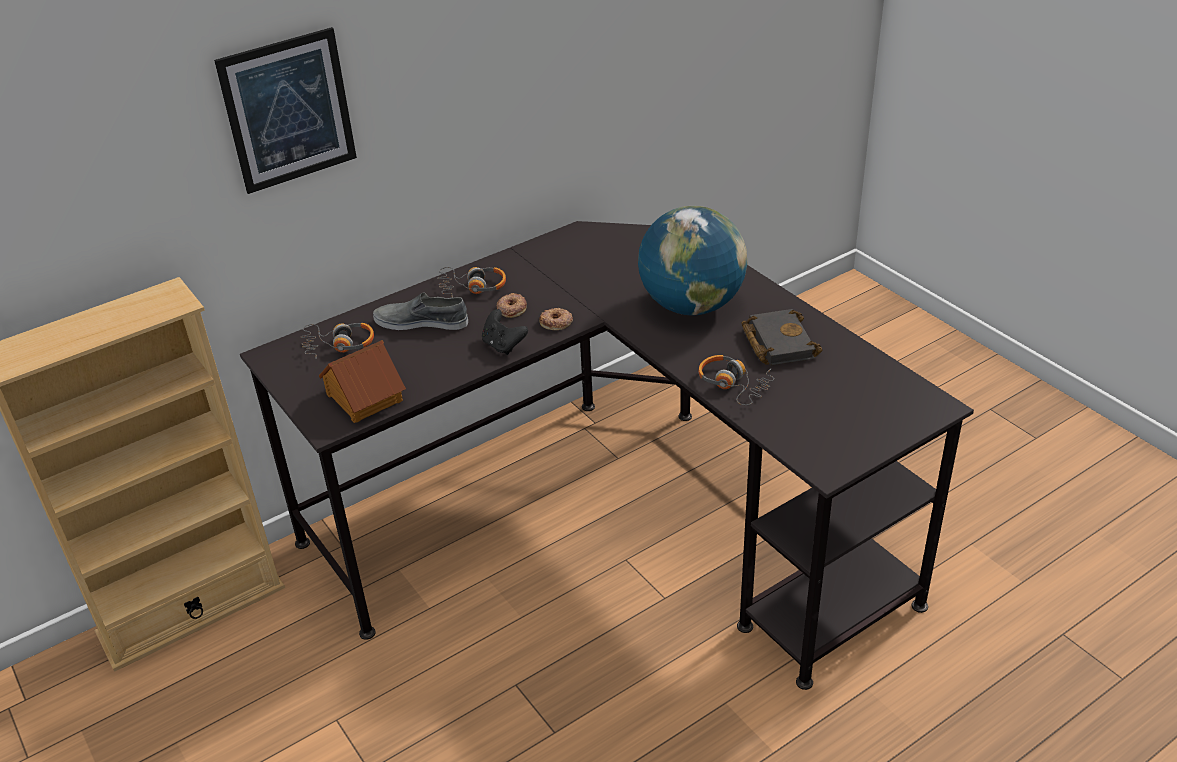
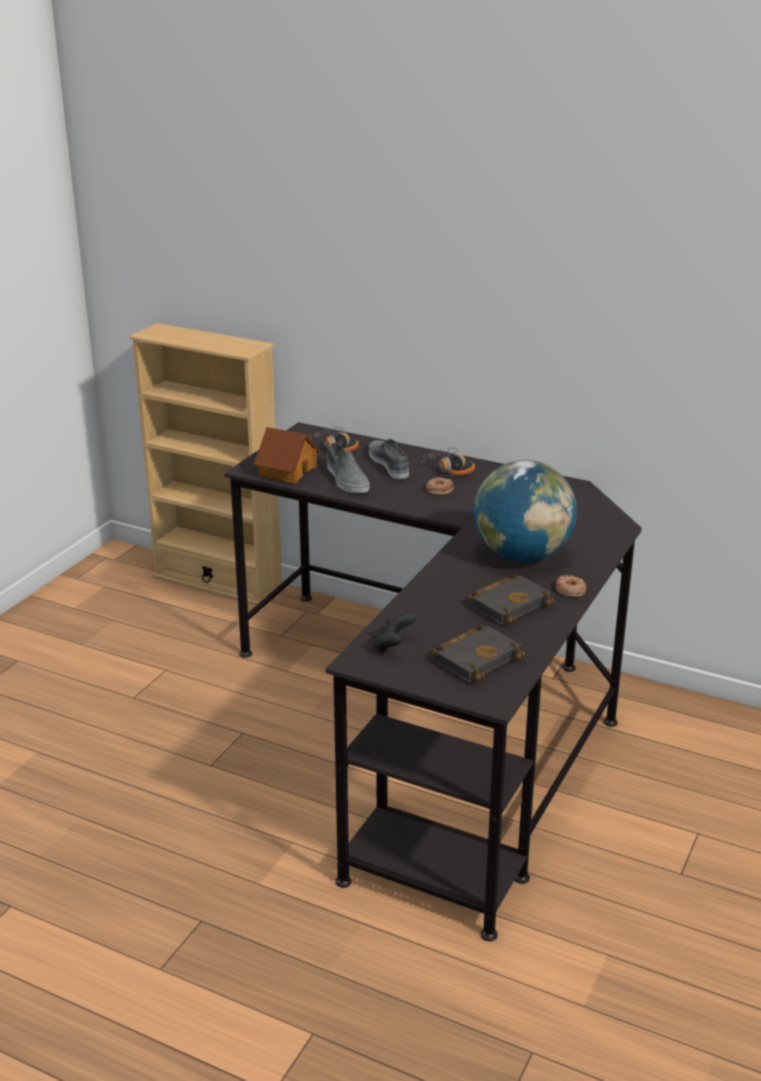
camera: 60 degrees right, 10 degrees down
(288, 111) = (371, 265): picture -> none
(429, 361) = (346, 479): none -> grey shoe
(503, 345) = (390, 498): black game controller -> black game controller (393, 646)
(556, 322) = (439, 509): donut -> donut (570, 590)
(733, 385) = (430, 598): headphones -> none
(861, 392) = (477, 658): none -> black book

